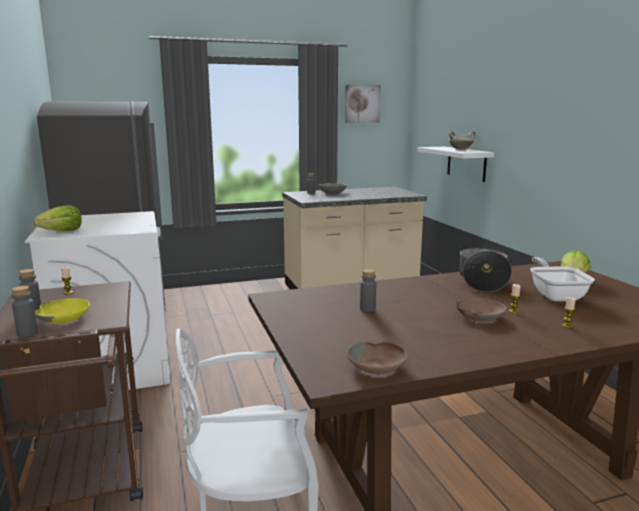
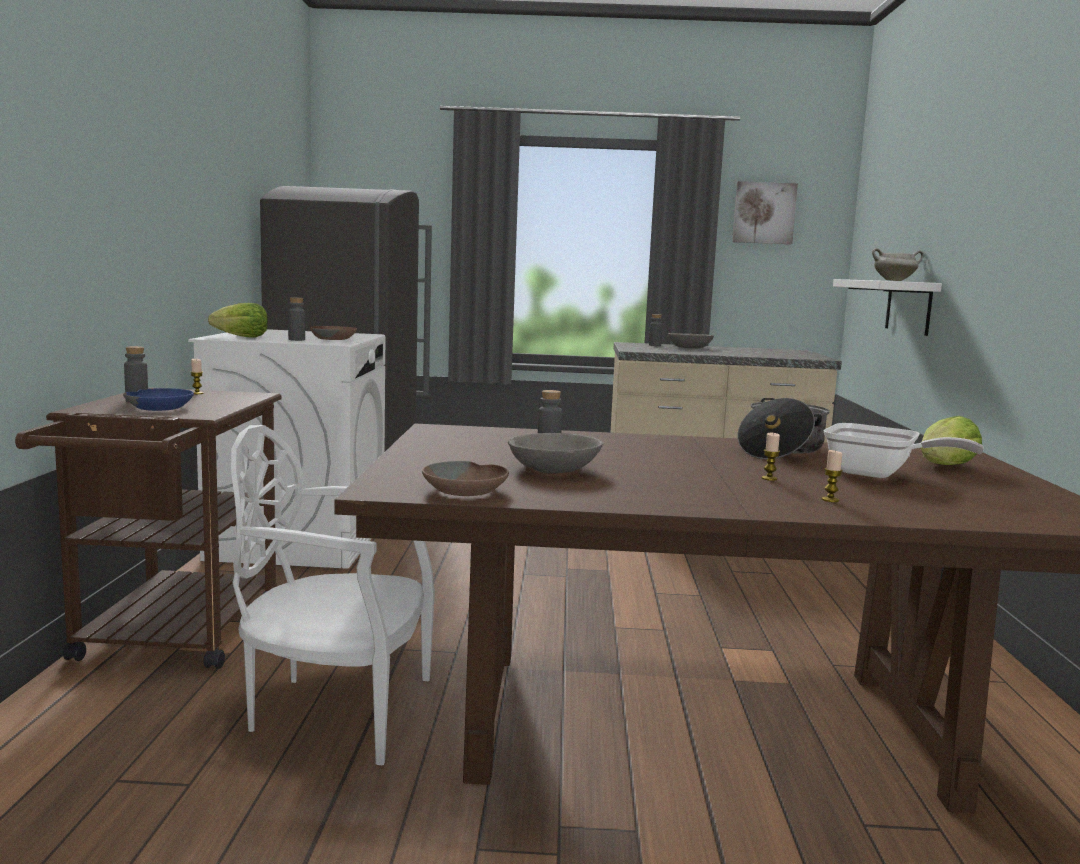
camera: 20 degrees right, 5 degrees down
(27, 333) = (104, 411): grey bottle -> grey bottle (296, 340)
(64, 317) = (161, 407): yellow bowl -> blue bowl
(395, 328) = (554, 469): none -> grey bowl
(479, 316) = (703, 475): brown bowl -> brown bowl (333, 338)
(555, 295) = (878, 474): frying pan -> frying pan turned 105 degrees clockwise

